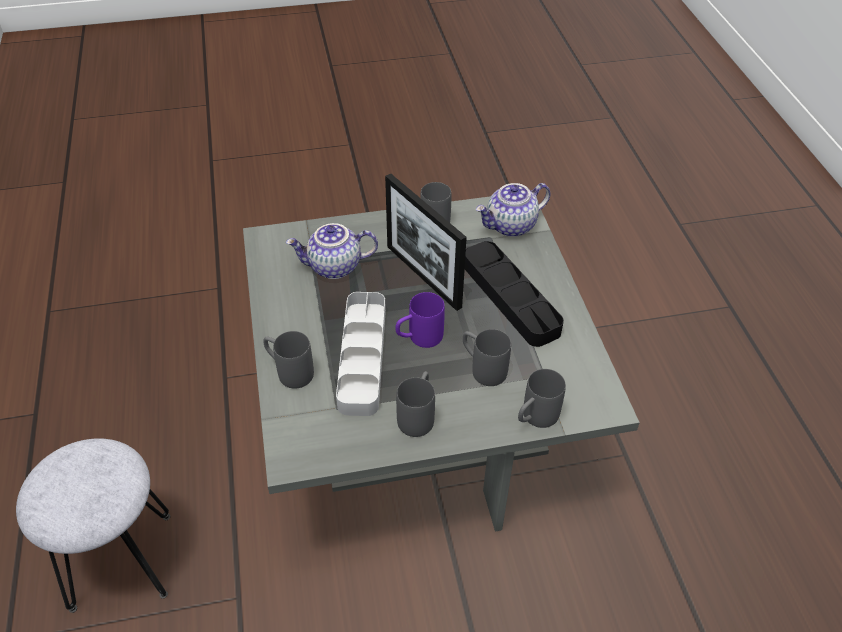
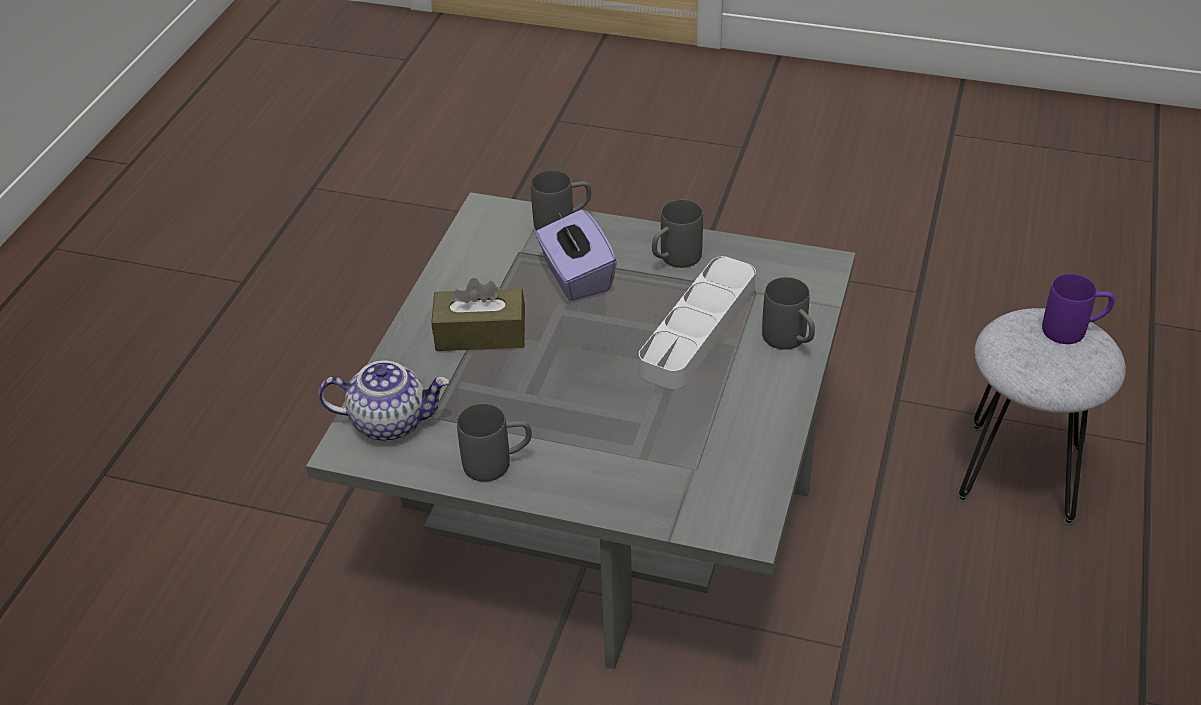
camera: 150 degrees left, 5 degrees down
(334, 267) = (670, 447): teapot -> none
(419, 338) = (621, 327): purple mug -> purple mug (1074, 330)
(423, 276) = (562, 395): picture frame -> none
(482, 368) = (576, 277): grey mug -> purple tissue box
(510, 297) = (480, 334): black tray -> brown tissue box

